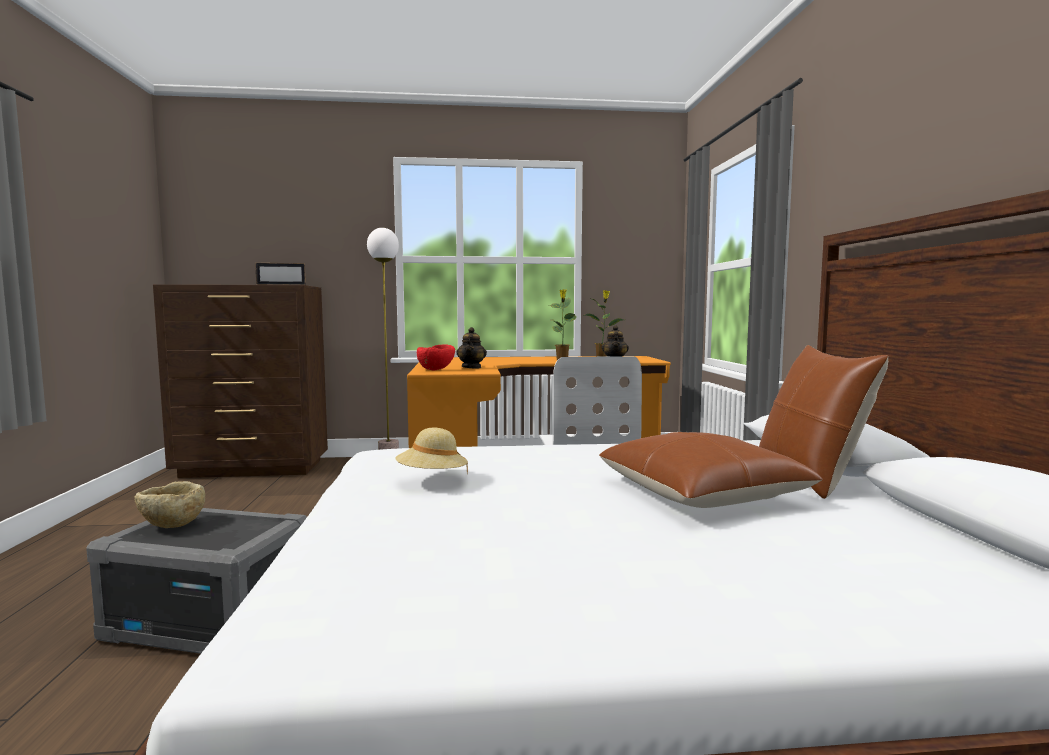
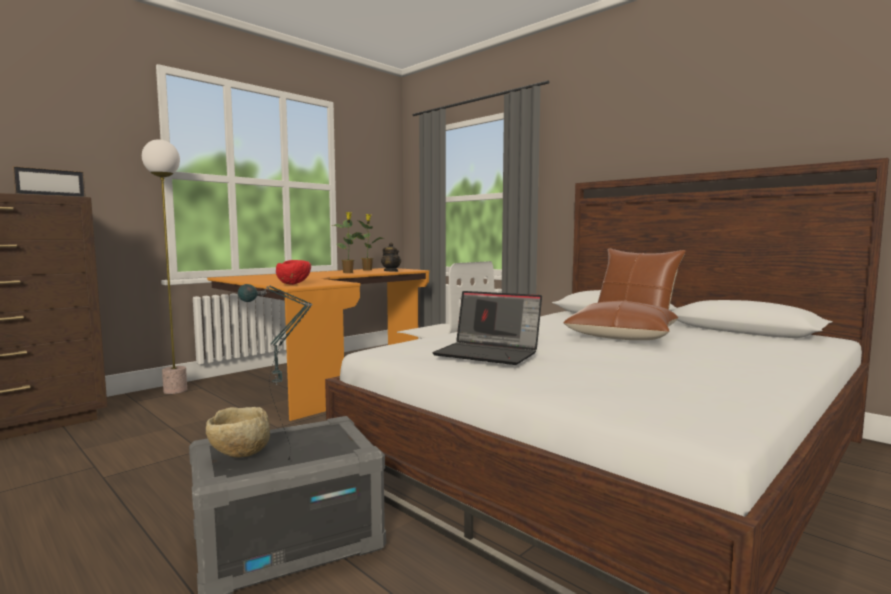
camera: 40 degrees left, 0 degrees up
(161, 545) = (283, 467): none -> table lamp
(432, 477) = (489, 353): beige hat -> laptop
(472, 367) = (312, 281): teapot -> none

